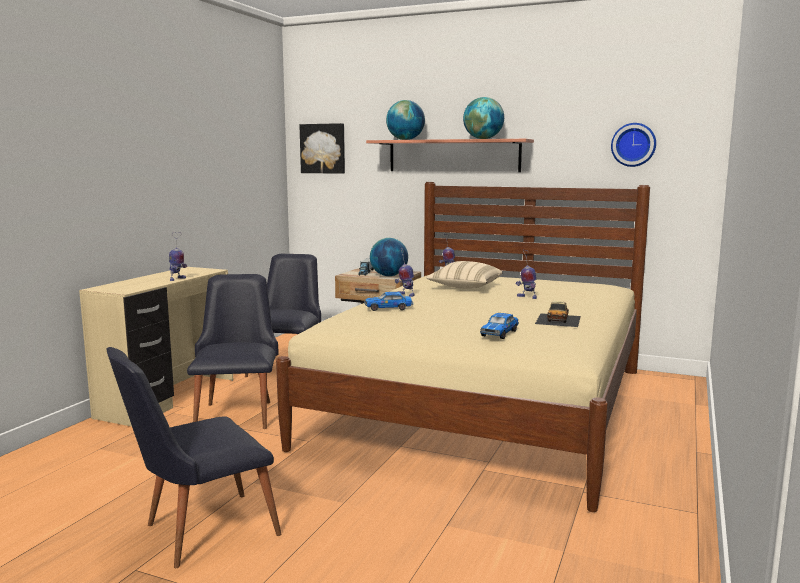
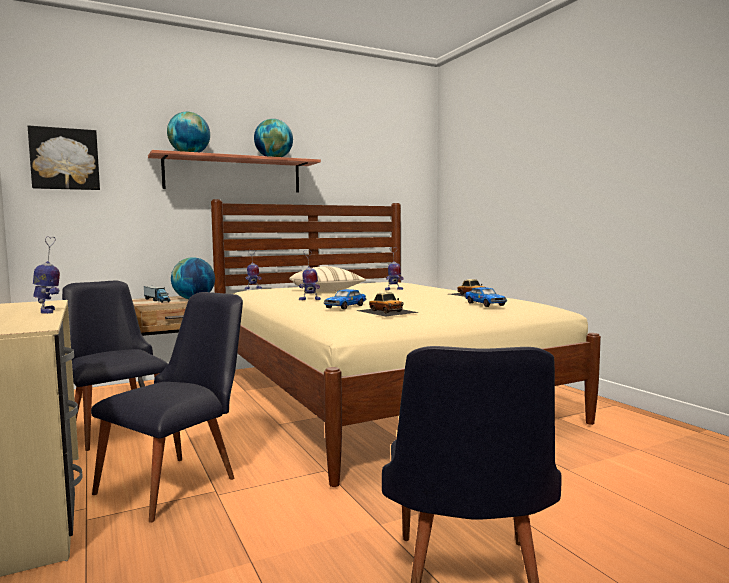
camera: 50 degrees left, 5 degrees down
(238, 412) = (179, 482): black chair -> black chair turned 90 degrees clockwise
(389, 320) = (386, 311): none -> toy car
(633, 144) = (381, 172): wall clock -> none

